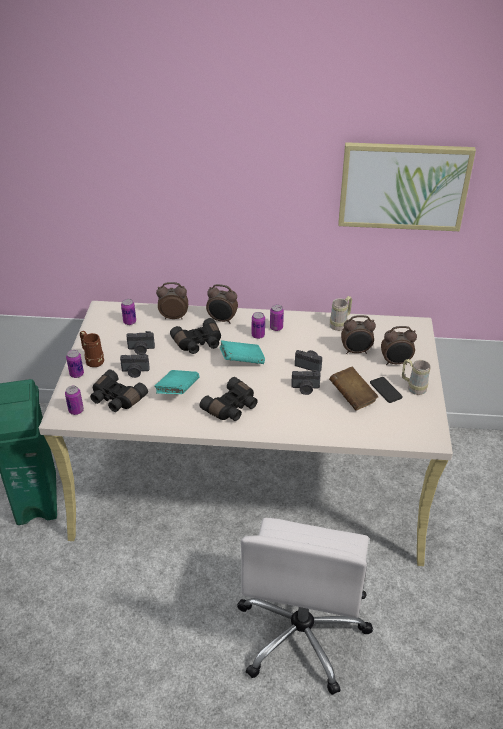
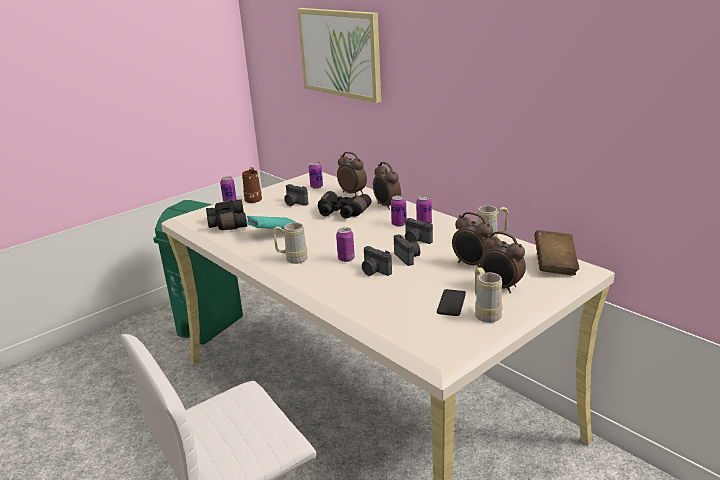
camera: 45 degrees right, 15 degrees down
(76, 410) = (192, 220): can -> can (346, 259)
(135, 372) = (267, 214): camera -> camera (416, 240)
(232, 408) = (292, 259): black binoculars -> beige mug
(242, 361) = (355, 235): turquoise book -> none
(352, 397) = (407, 294): brown book -> brown book (555, 265)
(403, 186) = (581, 70): picture -> picture (340, 53)

